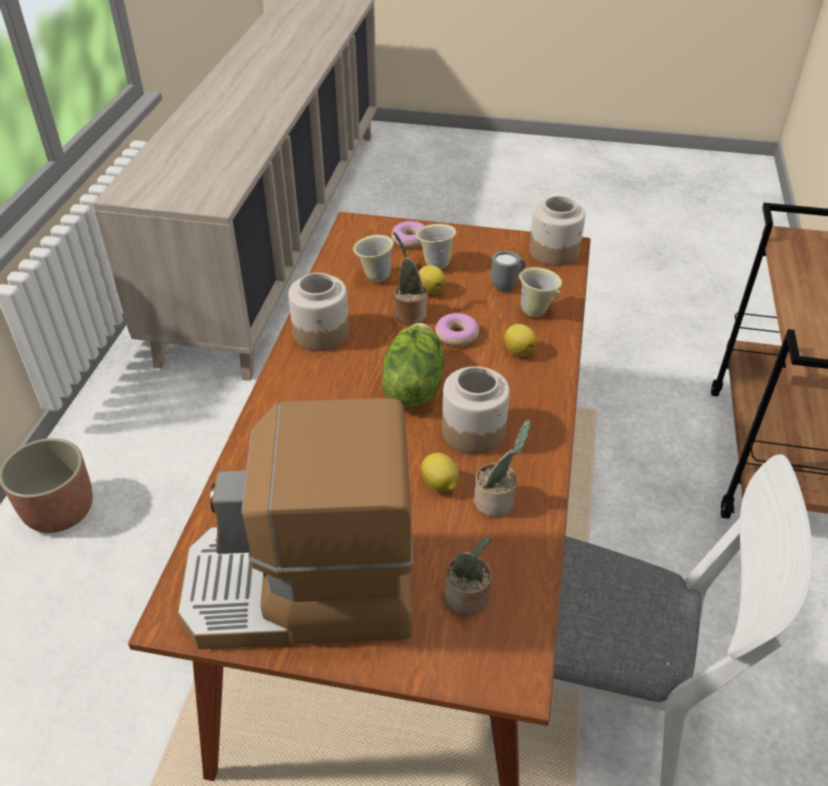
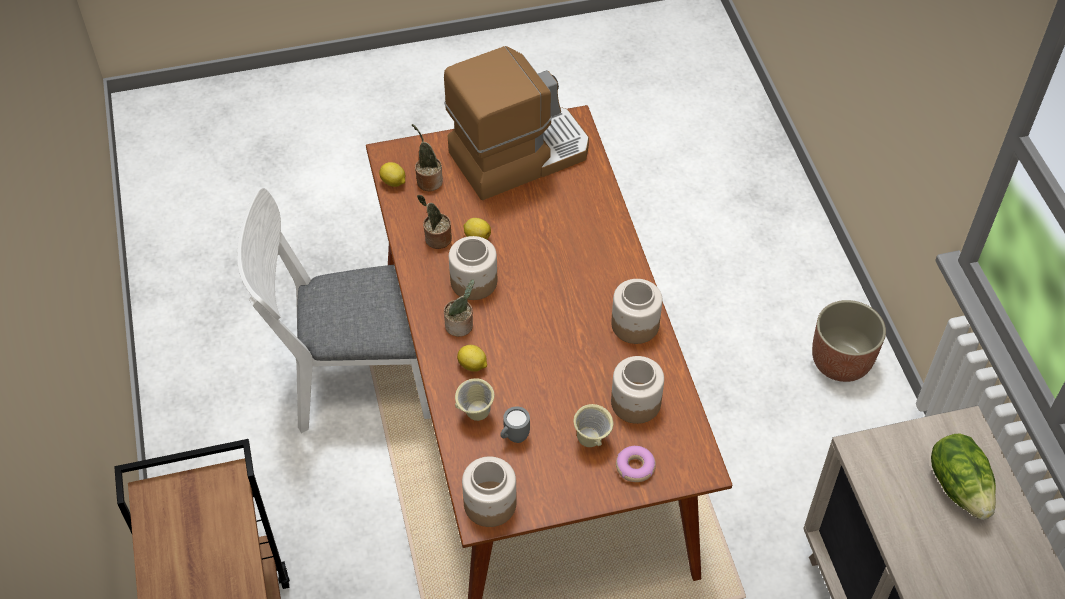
camera: 155 degrees right, 10 degrees up
(374, 277) = (635, 402): beige mug -> jar
(408, 313) = (580, 371): potted plant -> potted plant (461, 326)
(412, 386) = (536, 302): lettuce -> lettuce (959, 486)
(430, 290) = (577, 406): lemon -> lemon (394, 182)
(456, 335) = (529, 363): donut -> none

